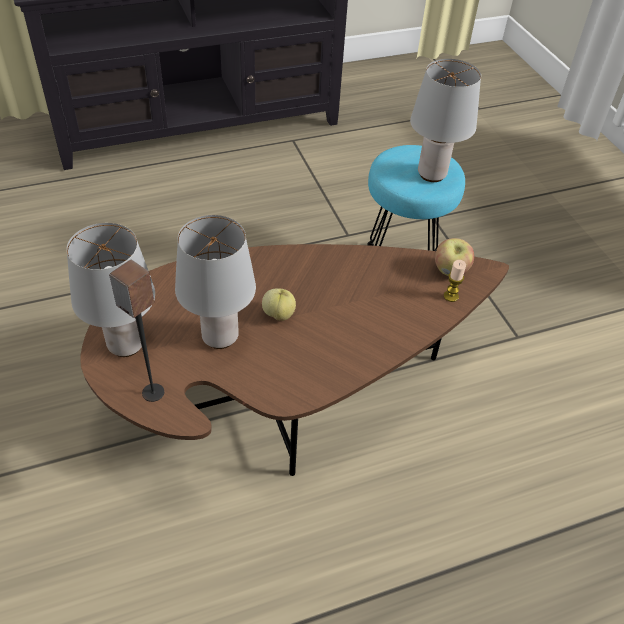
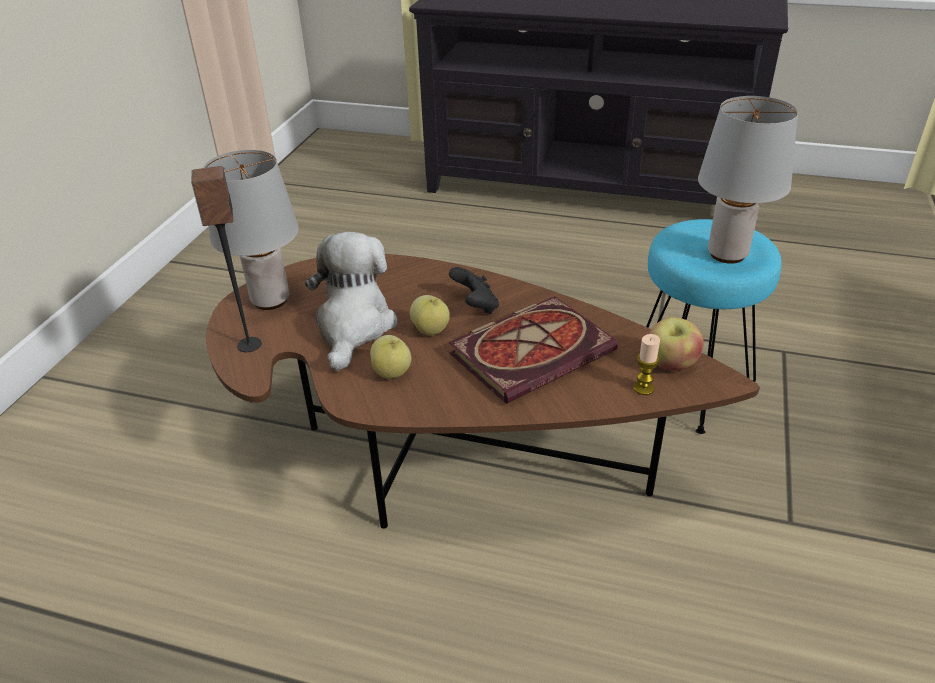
camera: 40 degrees right, 10 degrees down
(219, 338) = (353, 327): grey table lamp -> plush toy
(287, 361) = (392, 372): none -> apple
(291, 280) = (475, 306): none -> black game controller
(362, 299) = (533, 350): none -> book

